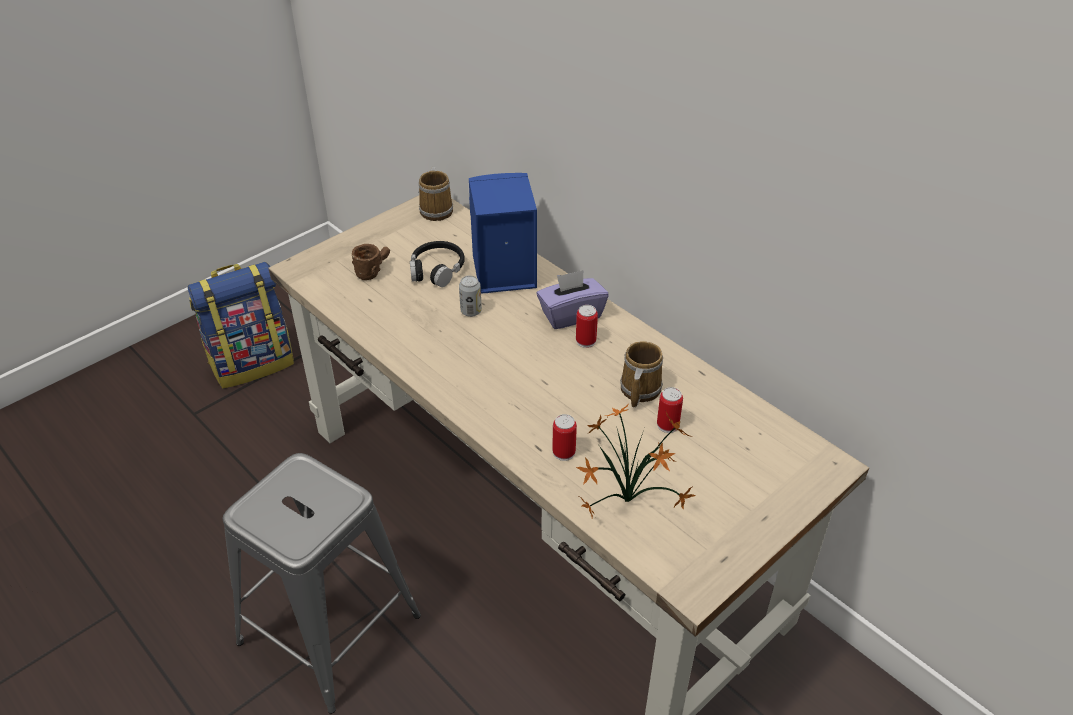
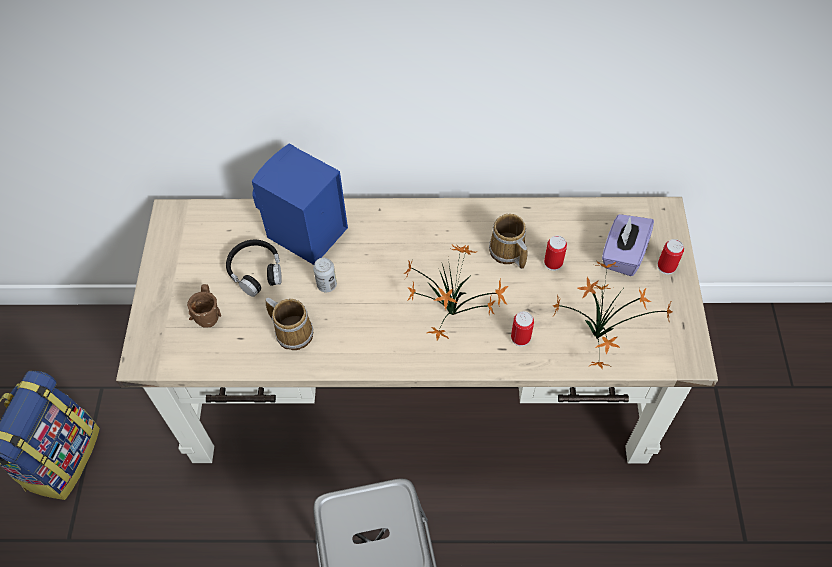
camera: 45 degrees left, 15 degrees up
(437, 209) = (184, 218): mug -> mug (293, 331)
(533, 399) = (455, 316): none -> potted plant
(571, 315) = (397, 230): purple tissue box -> purple tissue box (623, 254)
(586, 341) = (431, 243): can -> can (666, 267)

